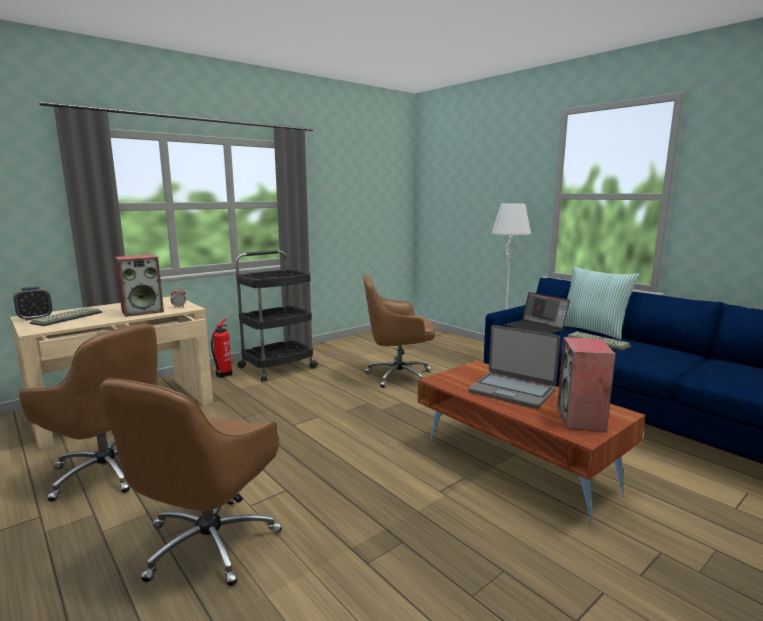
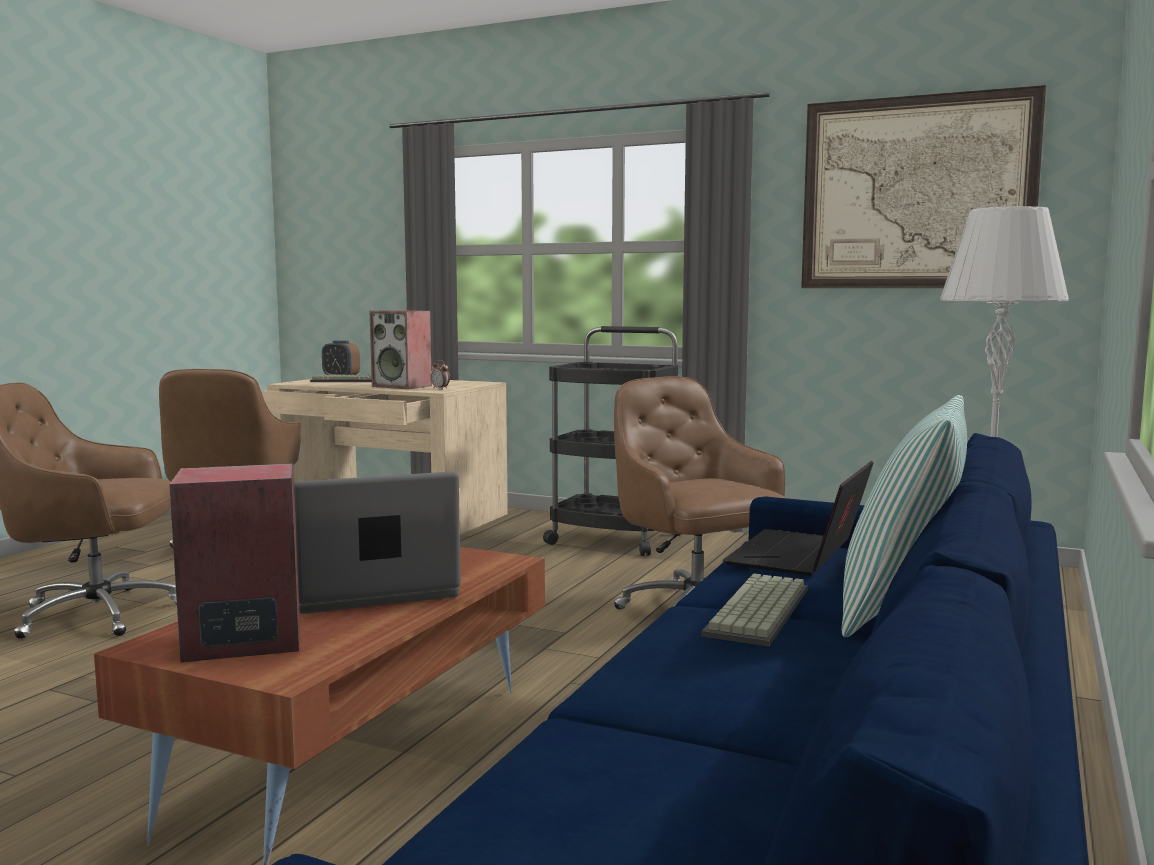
camera: 65 degrees right, 5 degrees down
(223, 375) = (544, 523): fire extinguisher -> none
(361, 182) = (916, 193): none -> picture
(512, 391) = (373, 590): laptop -> laptop turned 60 degrees clockwise

